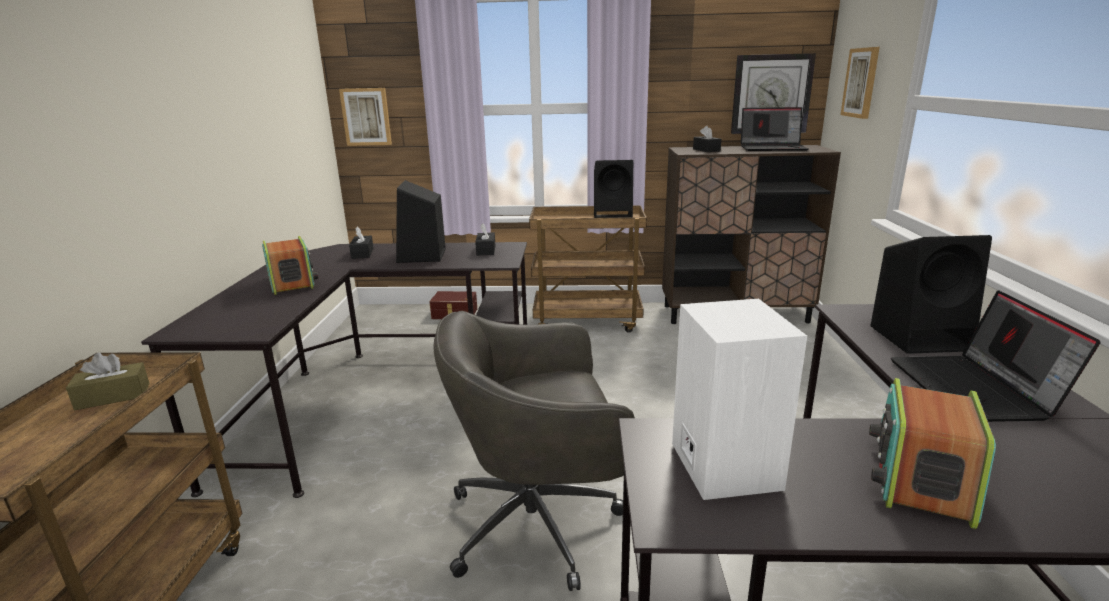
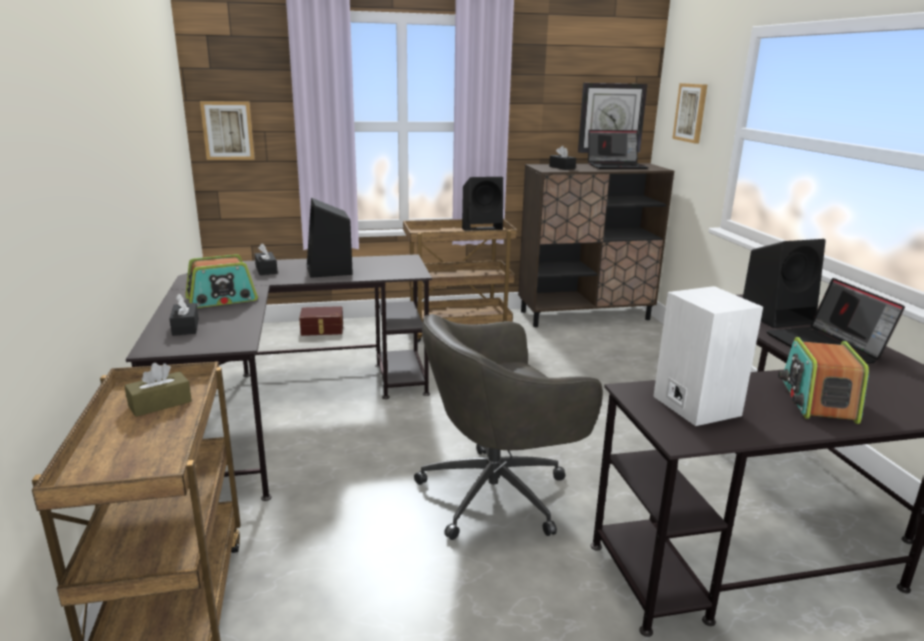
camera: 15 degrees left, 0 degrees up
(292, 282) = (222, 299): radio -> radio turned 105 degrees clockwise
(486, 250) = (387, 263): black tissue box -> black tissue box (185, 327)

